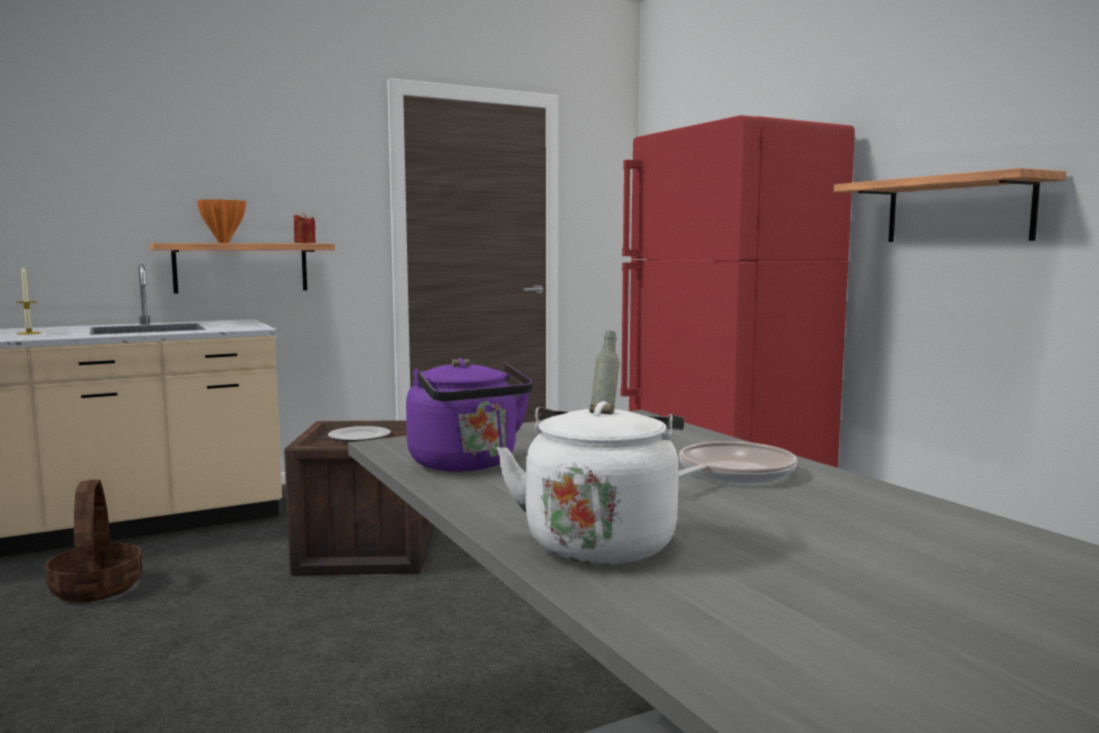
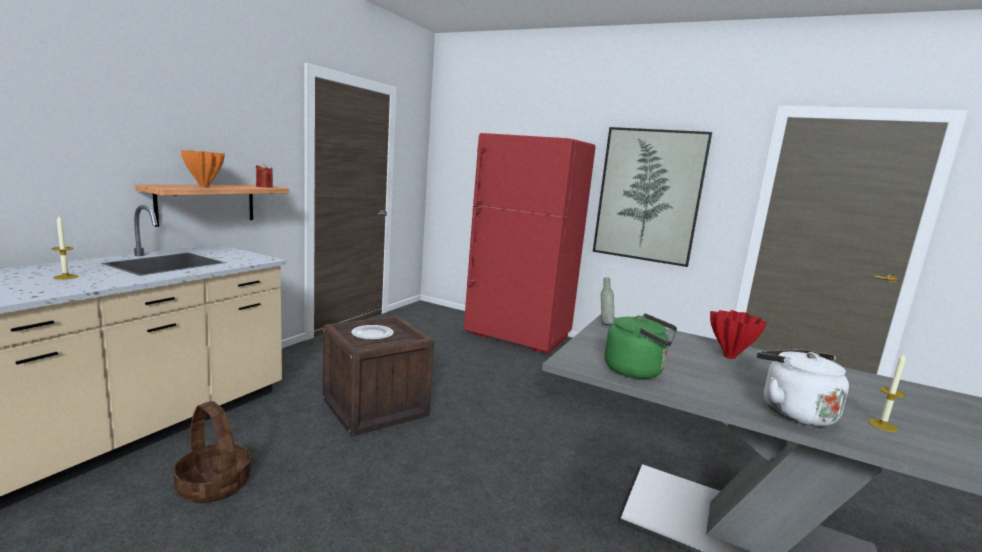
camera: 35 degrees left, 5 degrees up
(467, 464) = (637, 371): purple kettle -> green kettle
(731, 473) = (730, 357): frying pan -> red vase
(763, 594) = (882, 425): none -> candle
(958, 210) = (648, 196): shelf -> picture

